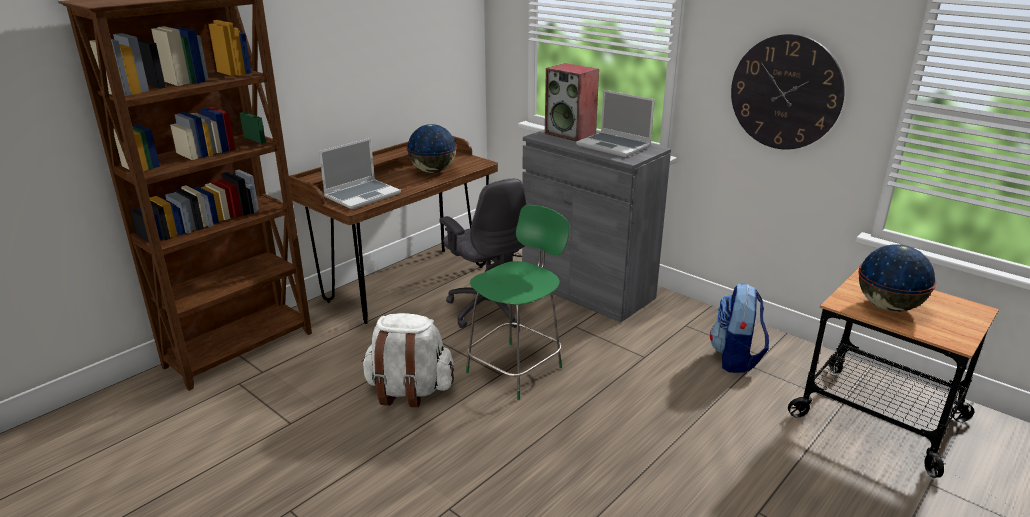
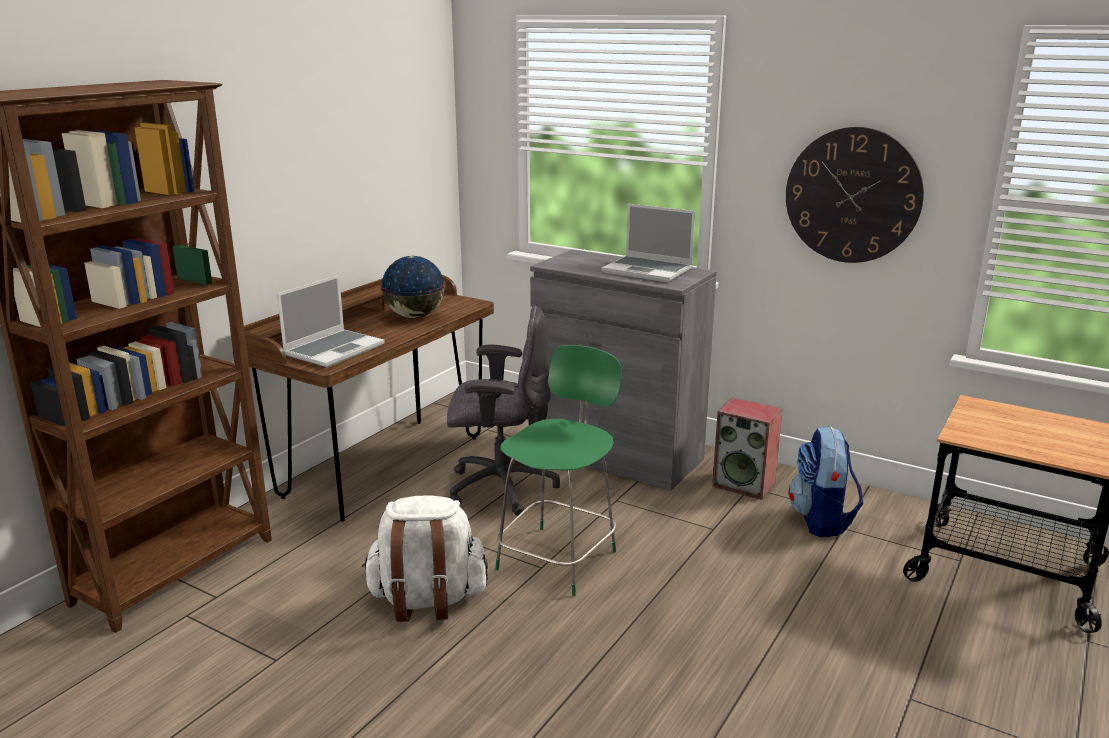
camera: 10 degrees left, 5 degrees down
(489, 308) = (500, 487): grey office chair -> grey office chair turned 45 degrees counterclockwise
(571, 134) = (588, 260): speaker -> speaker (744, 484)
(888, 306) = (1012, 434): globe -> none

